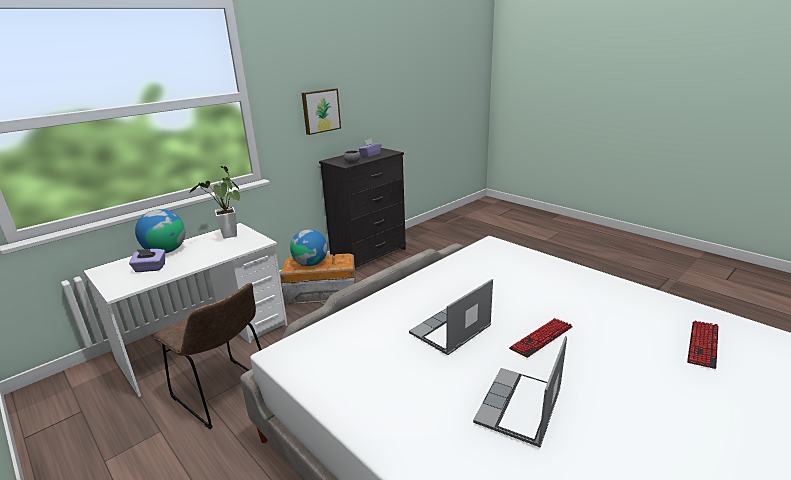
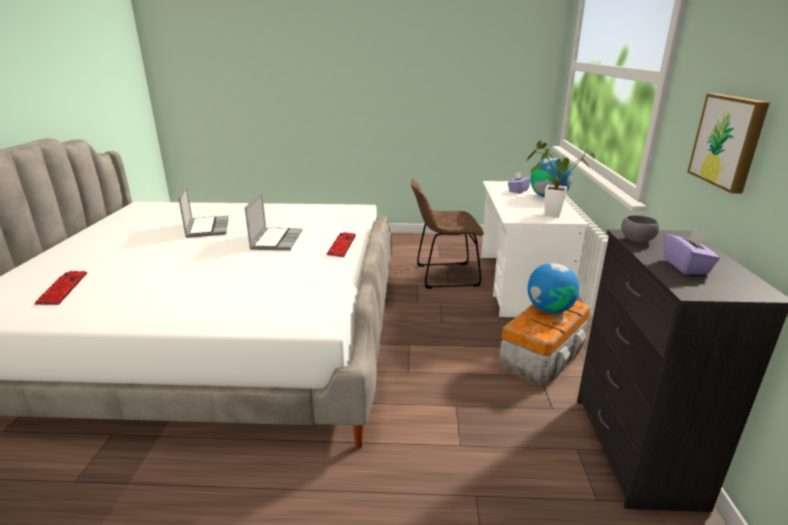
camera: 135 degrees right, 0 degrees up
(541, 338) = (206, 255): keyboard -> keyboard (342, 245)

